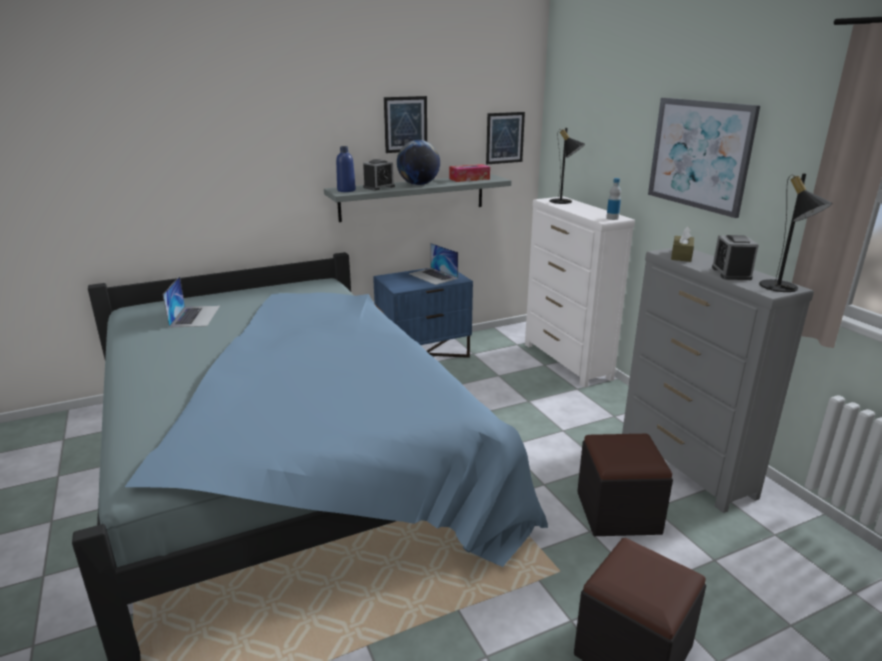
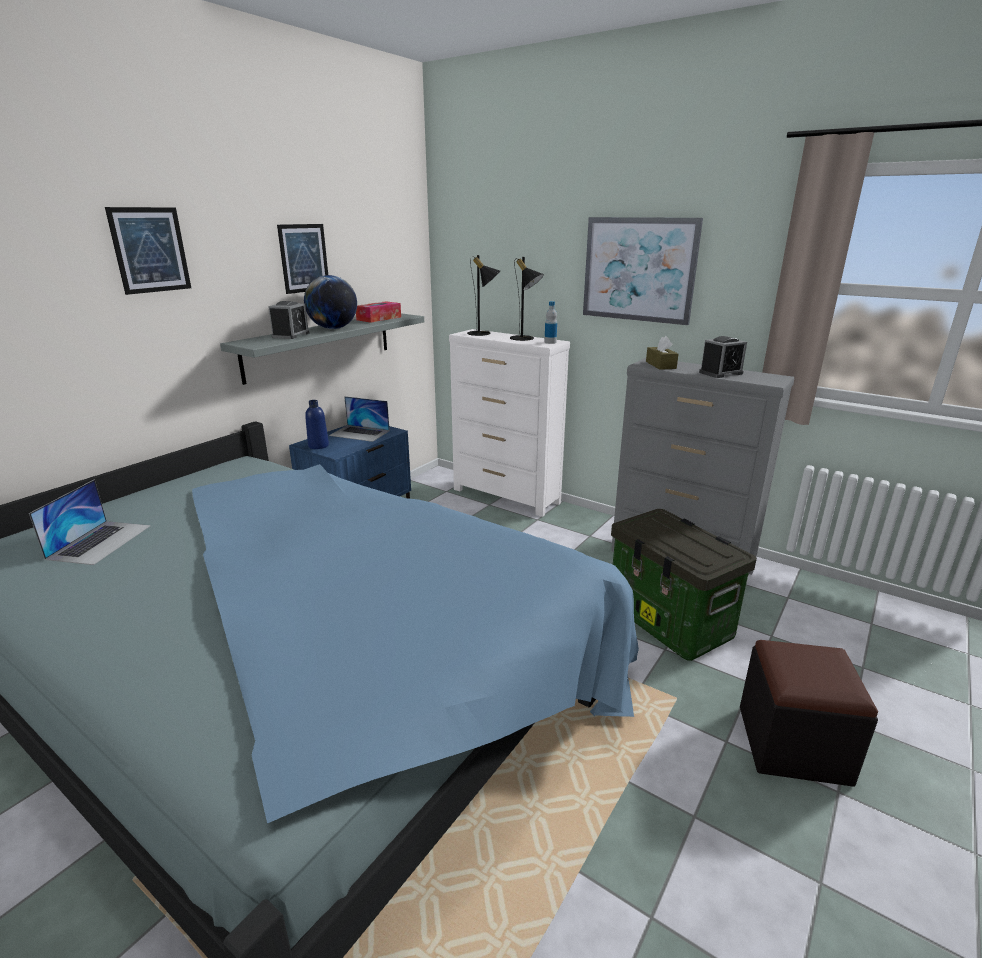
camera: 30 degrees left, 0 degrees up
(195, 316) = (100, 541): laptop -> laptop turned 45 degrees clockwise
(346, 190) = (256, 342): blue bottle -> blue bottle (318, 446)
(505, 138) = (400, 271): picture -> picture (150, 250)
(618, 512) = (670, 623): black ottoman -> storage box
(731, 273) = (720, 373): alarm clock -> alarm clock turned 90 degrees counterclockwise
(783, 288) = (775, 378): black table lamp -> black table lamp (525, 339)

